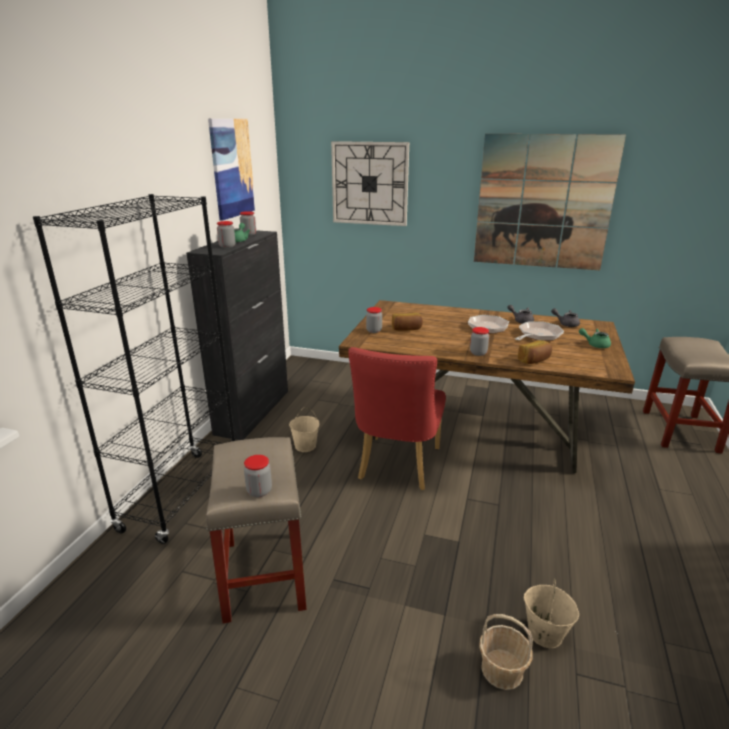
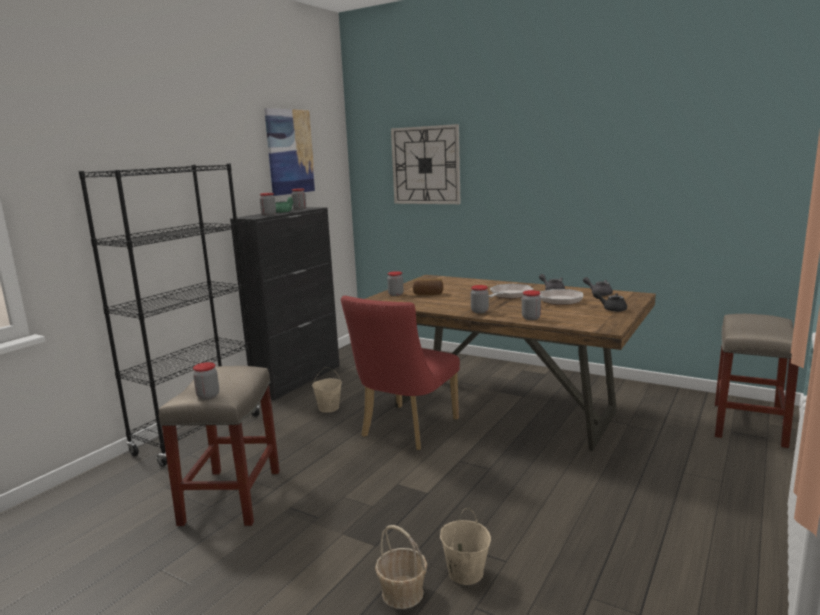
camera: 15 degrees right, 10 degrees down
(534, 360) = (531, 318): bread -> jar
(543, 203) = (589, 175): picture -> none
(595, 345) = (611, 309): green teapot -> black teapot

